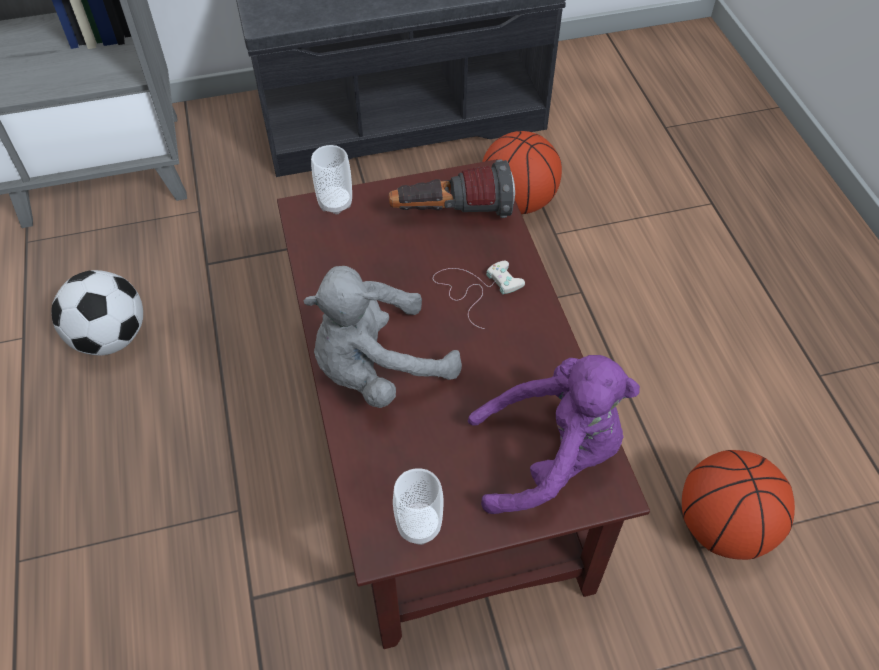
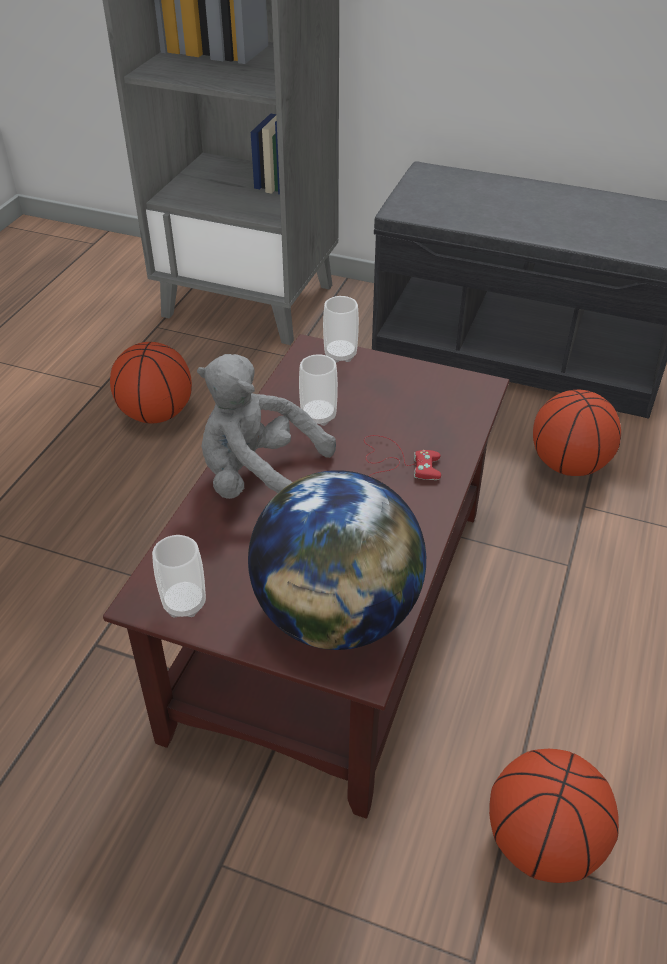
camera: 35 degrees right, 10 degrees down
(111, 337) = (156, 414): football -> basketball
(371, 277) = (318, 416): none -> cup
(451, 214) = (428, 401): flashlight -> none
(476, 288) = (395, 463): white game controller -> red game controller
(550, 456) = (337, 615): purple plush toy -> globe

